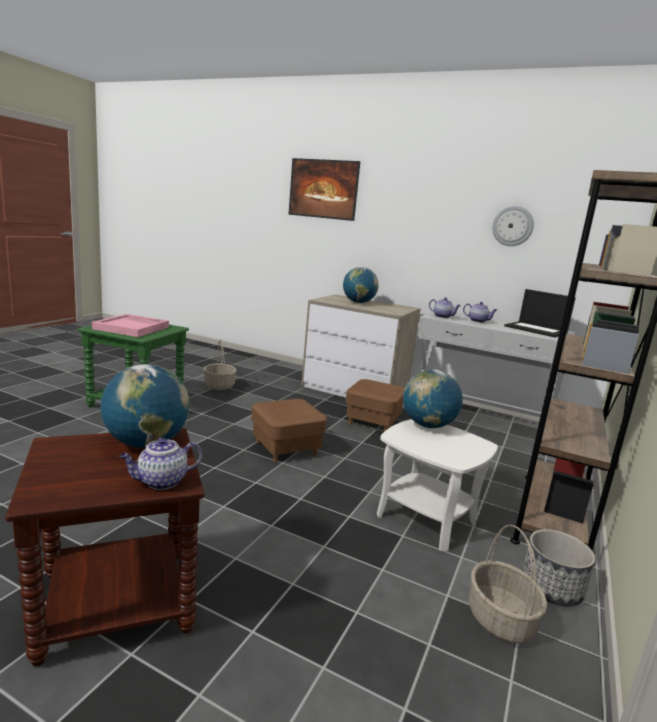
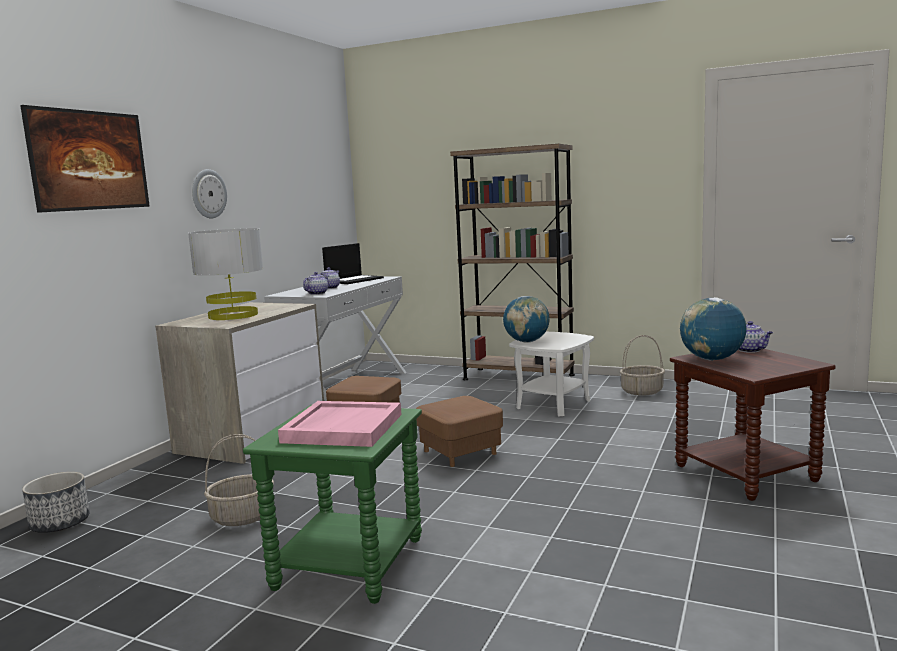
camera: 90 degrees left, 5 degrees down
(358, 302) = (233, 315): globe -> grey table lamp
(512, 226) = (290, 188): wall clock -> wall clock (208, 194)
(551, 589) = (603, 382): planter -> planter (61, 523)

